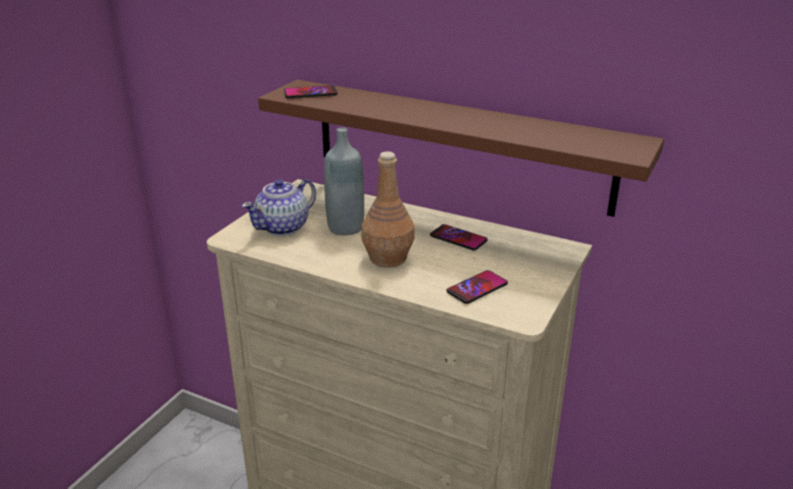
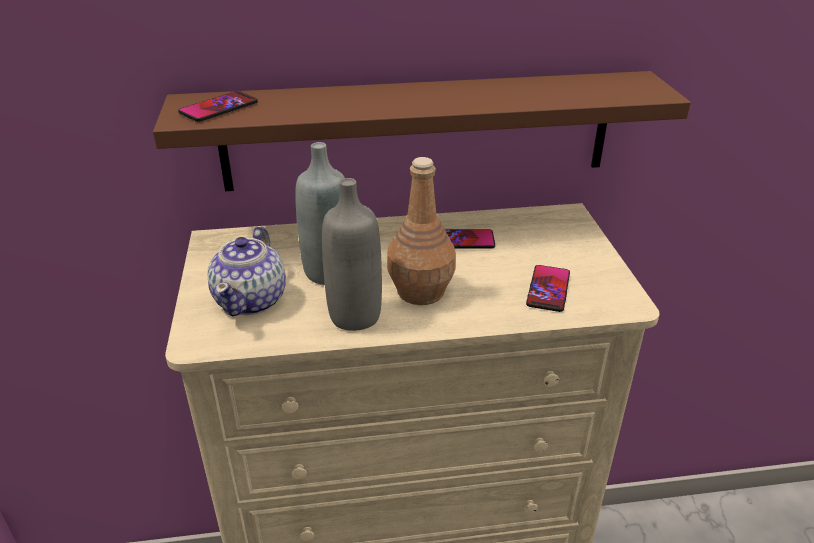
camera: 35 degrees left, 5 degrees up
(329, 256) = (355, 316): none -> grey bottle

